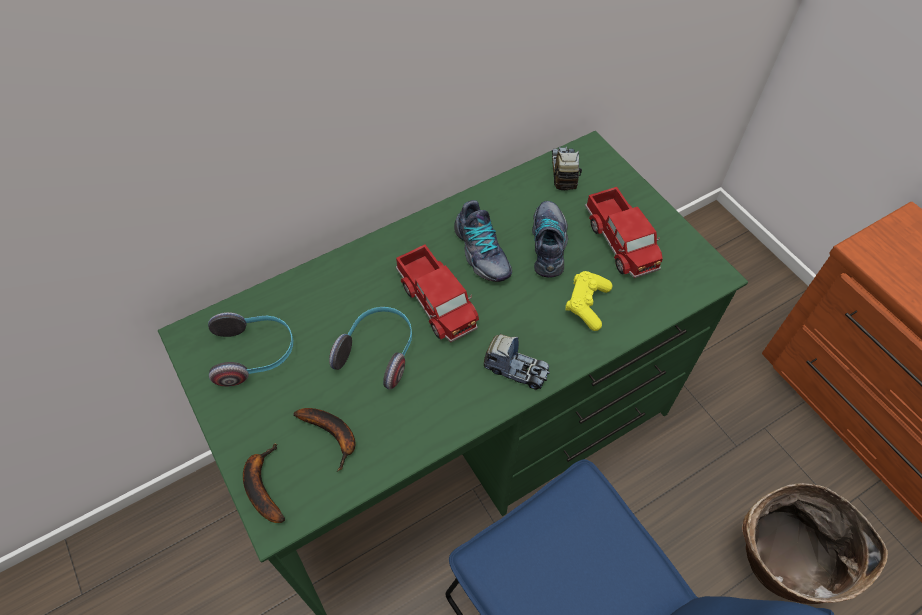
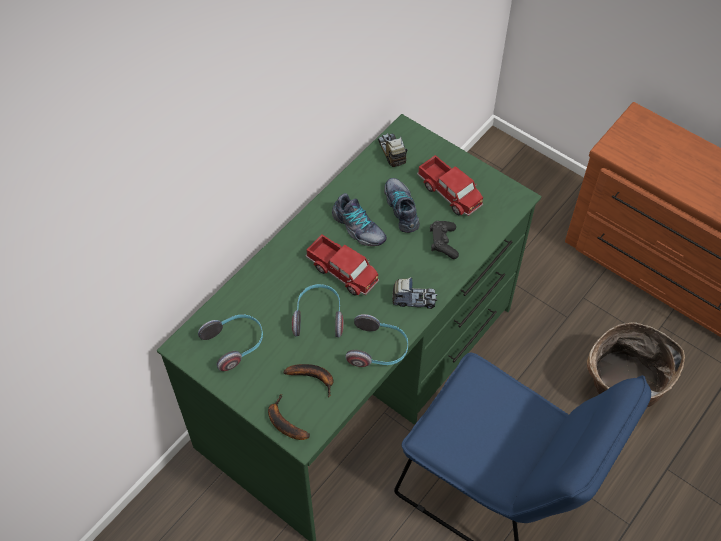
camera: 20 degrees left, 0 degrees up
(438, 424) = (378, 349): none -> headphones
(586, 305) = (443, 243): yellow game controller -> black game controller

